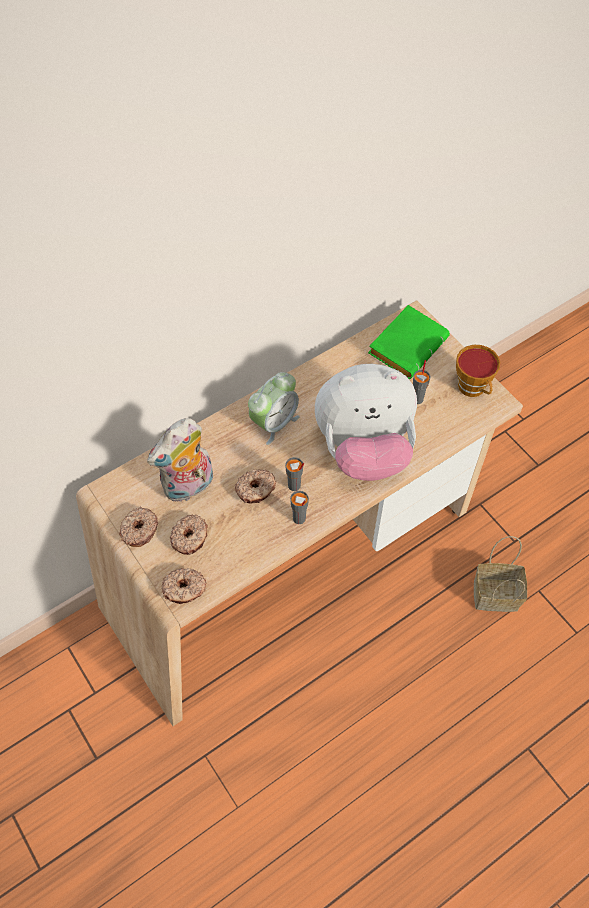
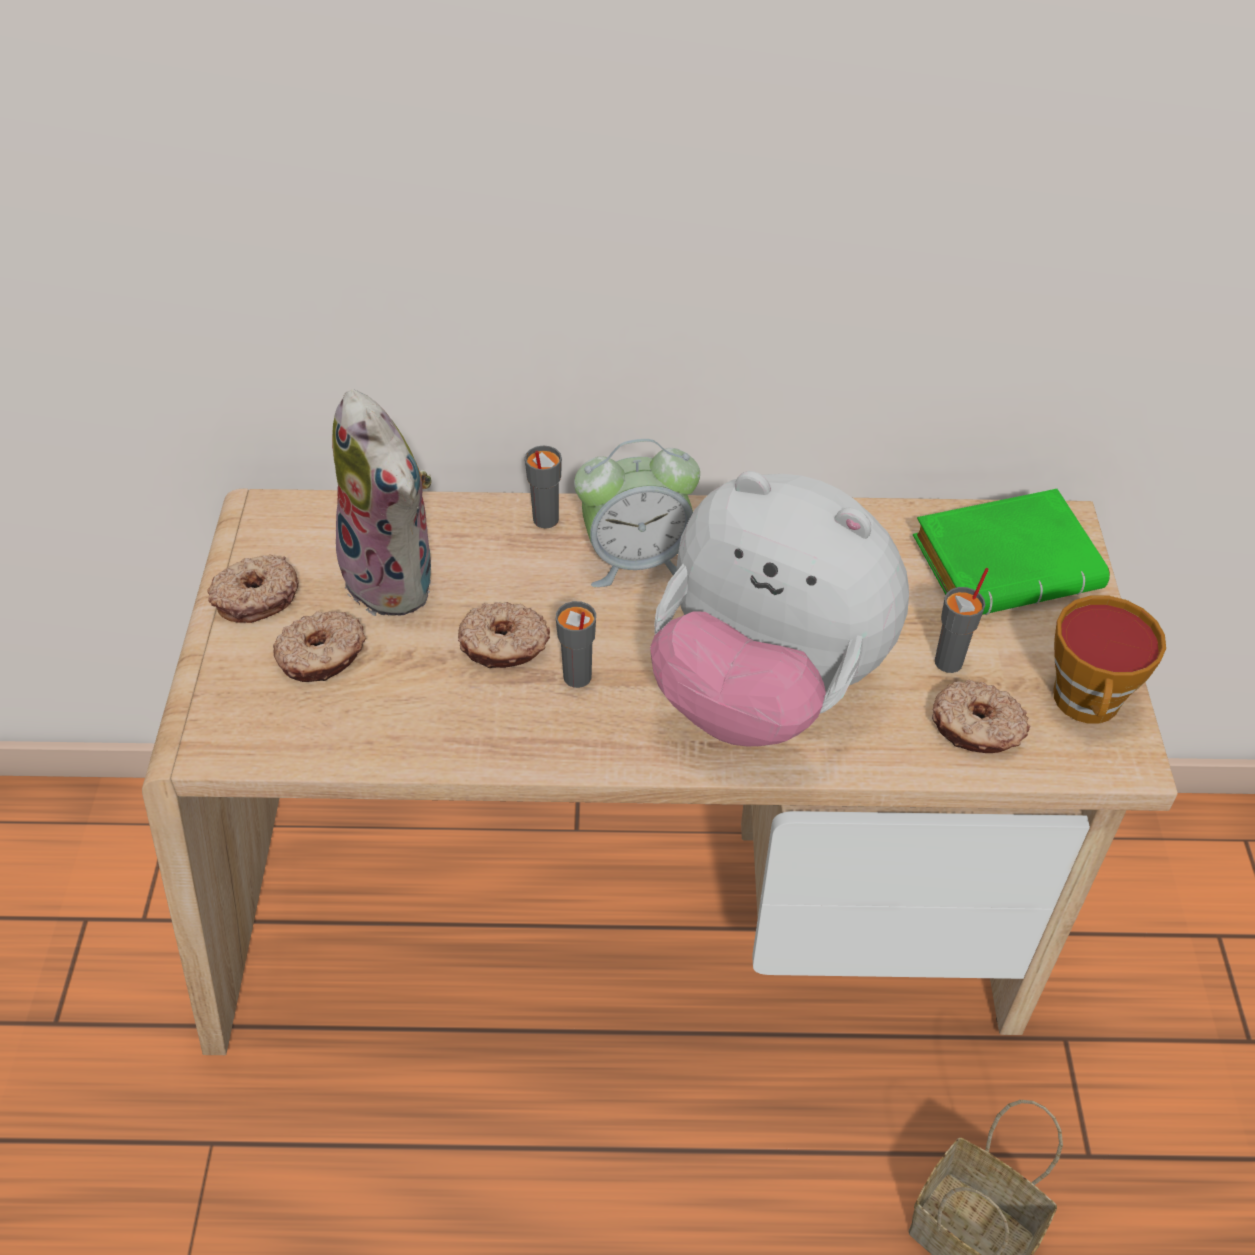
camera: 35 degrees right, 10 degrees down
(184, 589) = (232, 730): donut -> donut (976, 728)
(189, 487) = (397, 578): plush toy -> plush toy turned 120 degrees counterclockwise
(299, 519) = (534, 736): grey cup -> grey cup (545, 520)

